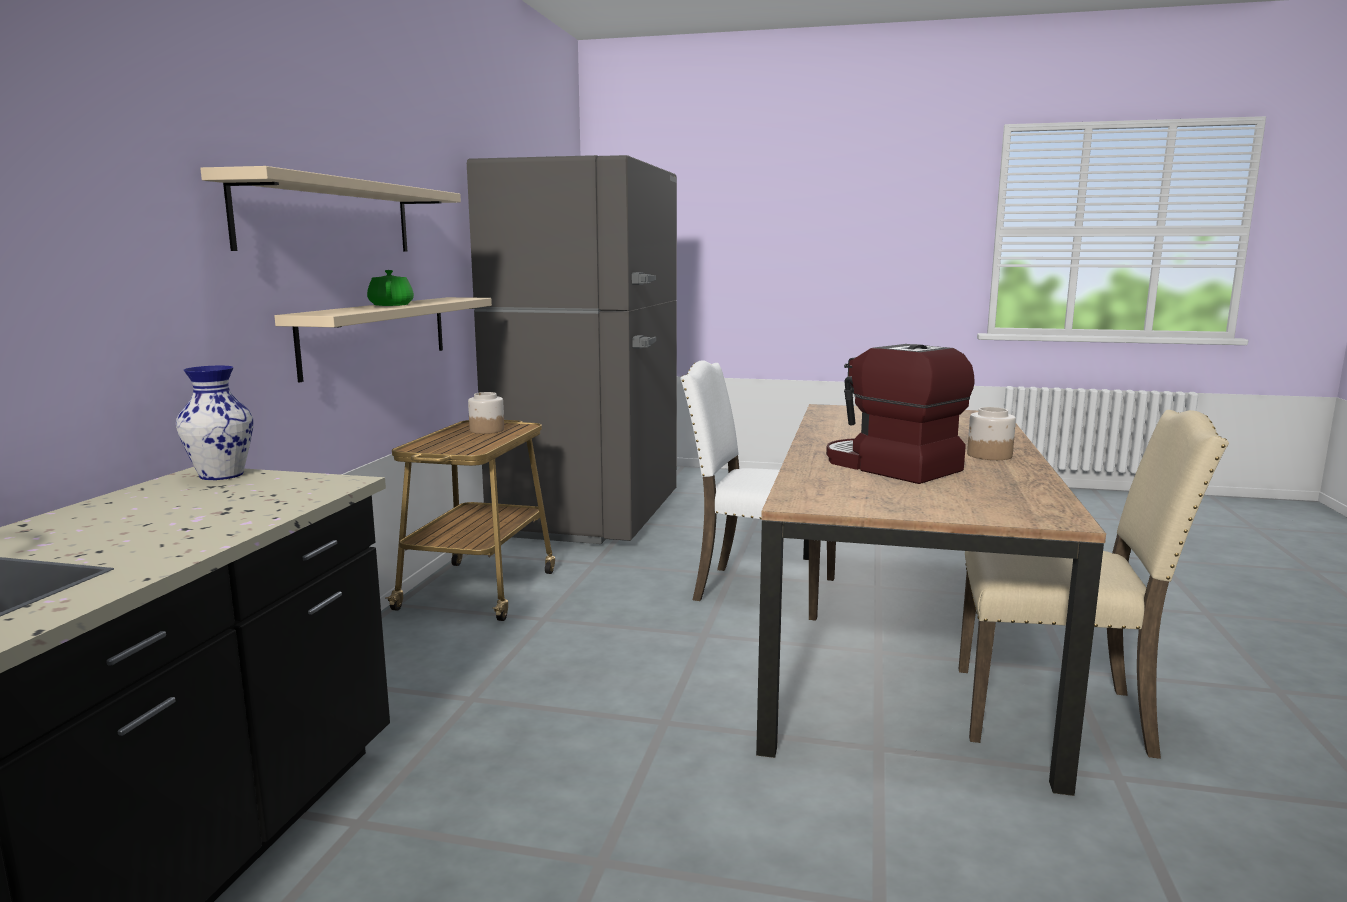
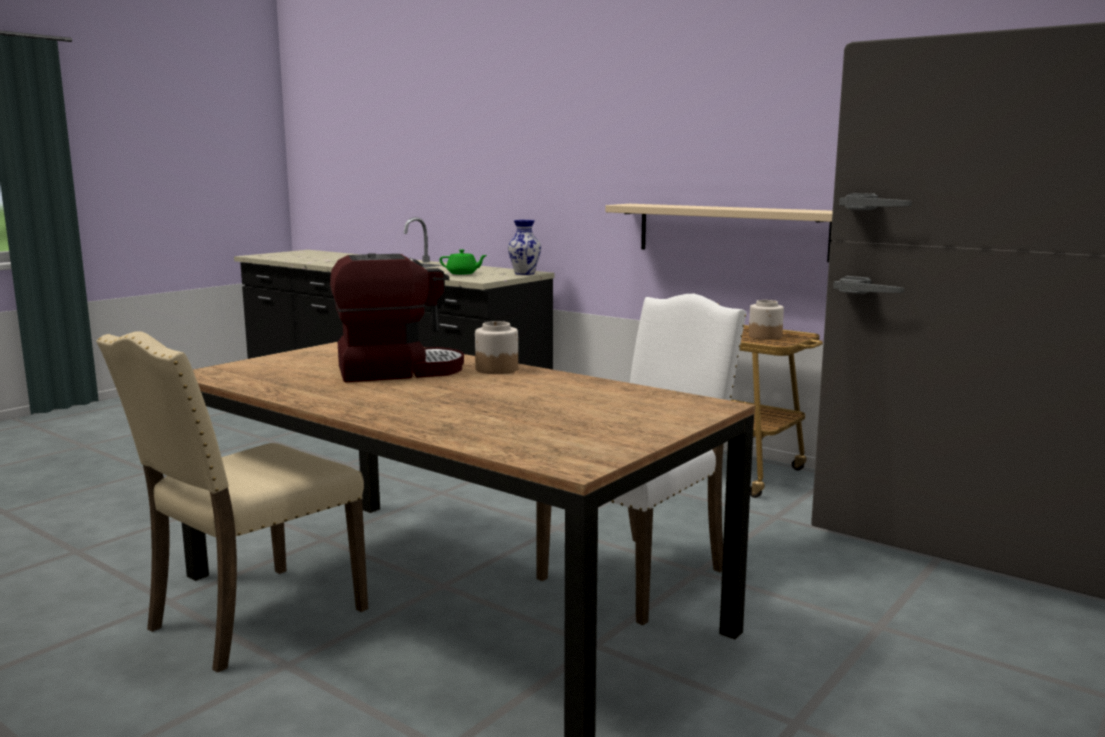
camera: 115 degrees right, 0 degrees up
(329, 217) = (688, 139): beige shelf -> none
(391, 305) = (710, 207): green teapot -> green teapot (462, 273)
(989, 455) = (369, 401): jar -> jar (496, 369)

